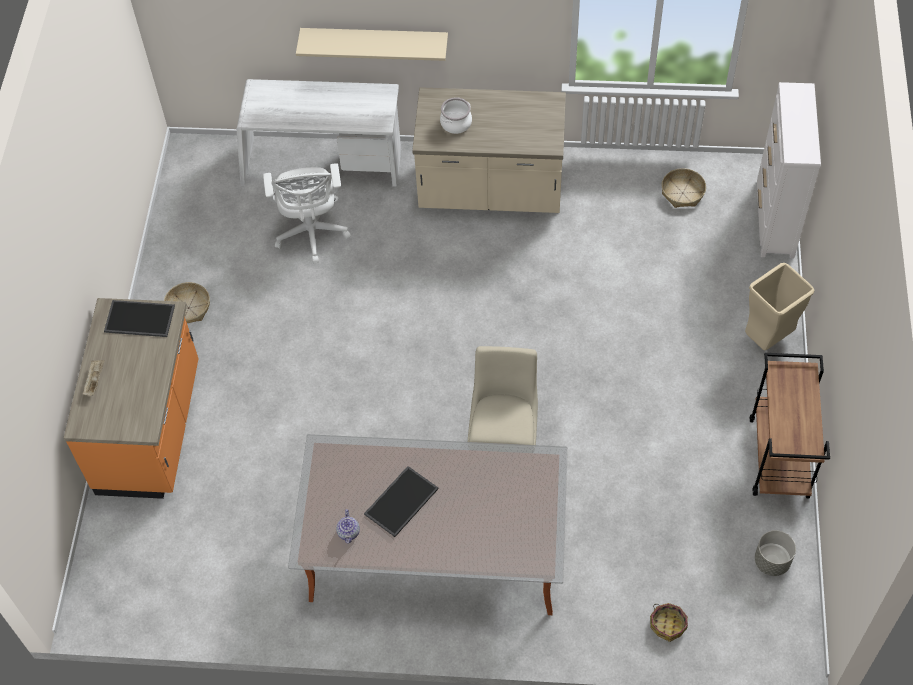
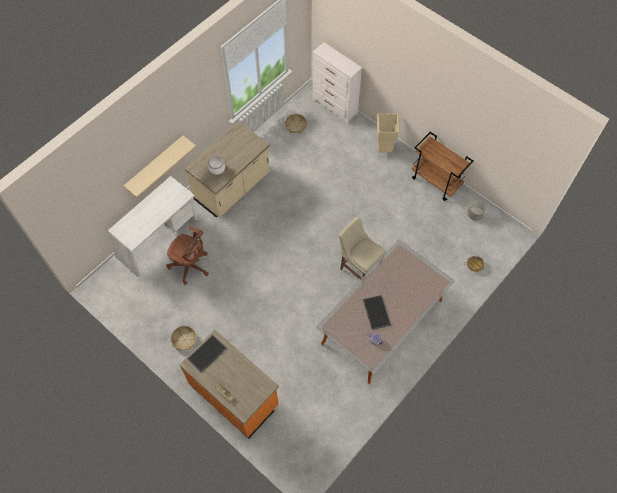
camera: 55 degrees left, 5 degrees up
(312, 234) = (191, 266): white office chair -> brown office chair

